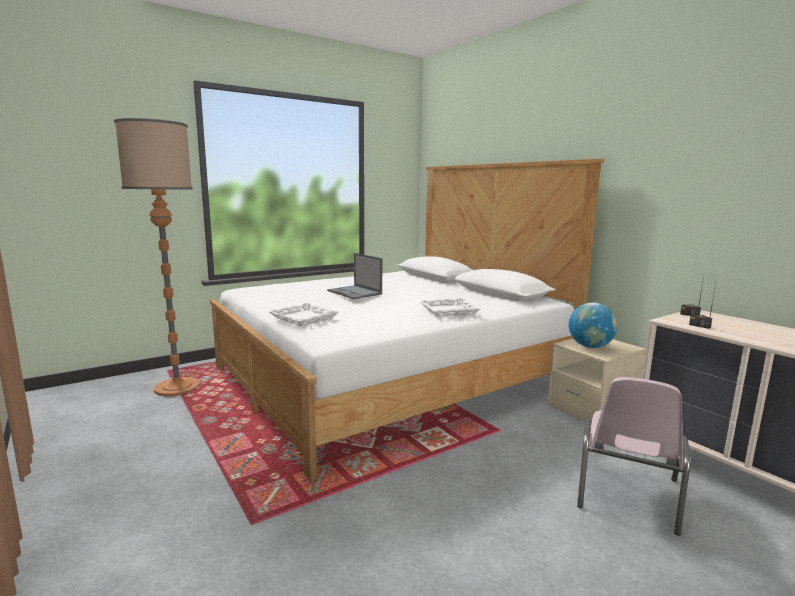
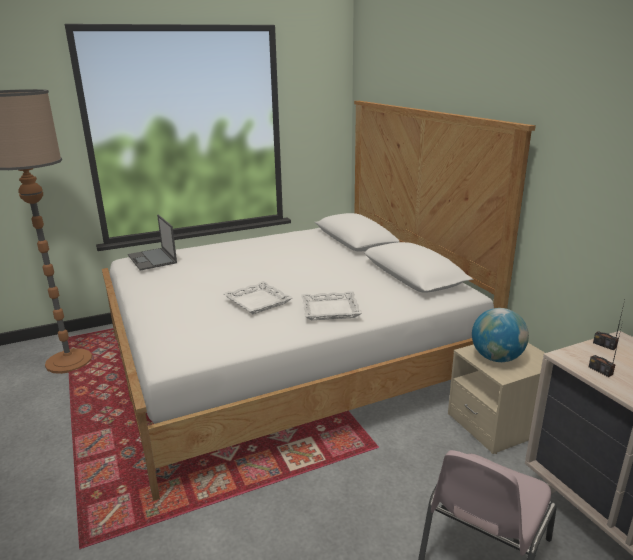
camera: 10 degrees right, 10 degrees up
(303, 318) = (164, 318): white tray -> white tray (257, 302)
(355, 292) = (243, 272): laptop -> laptop (152, 259)

